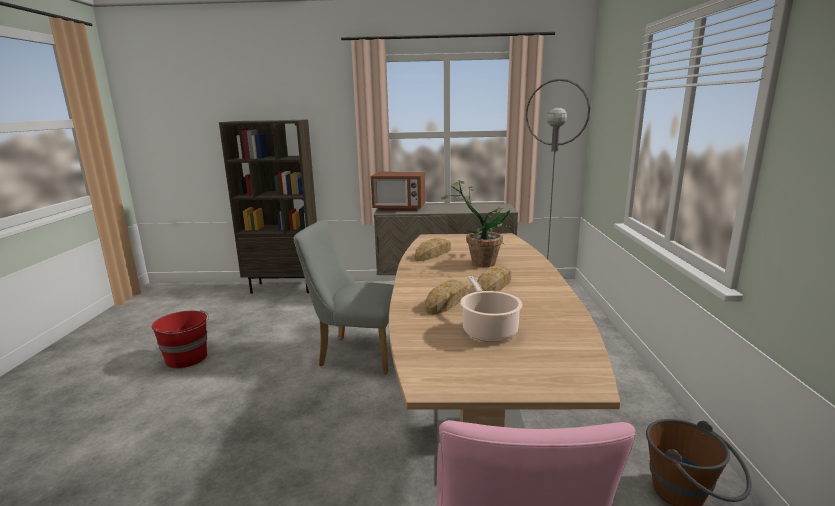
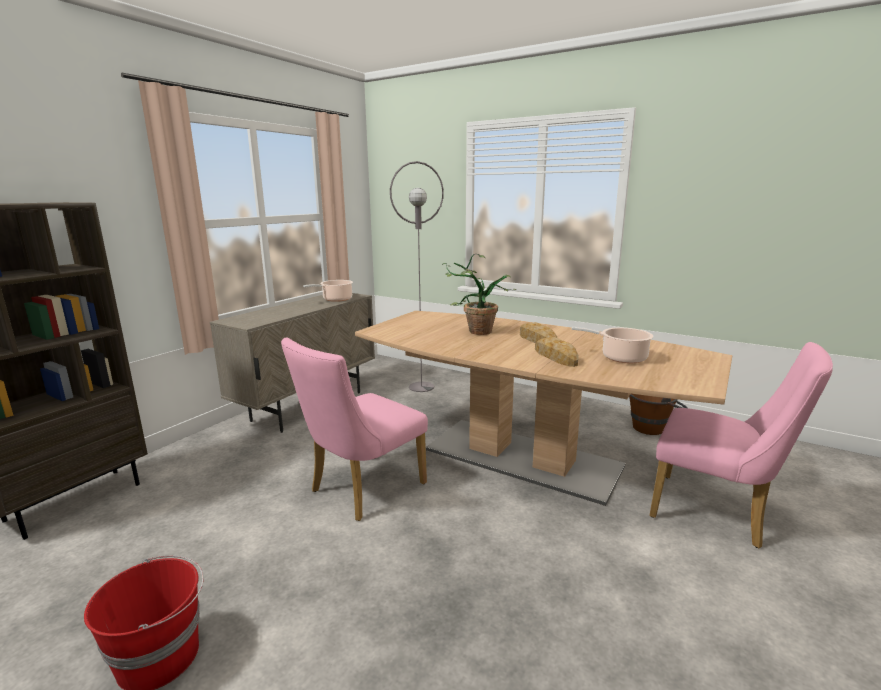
camera: 60 degrees left, 0 degrees up
(355, 353) = (361, 490): grey chair -> pink chair
(399, 208) = (251, 317): microwave -> none
(433, 254) = (428, 339): bread -> none
(482, 209) = (335, 299): none -> cooking pot

